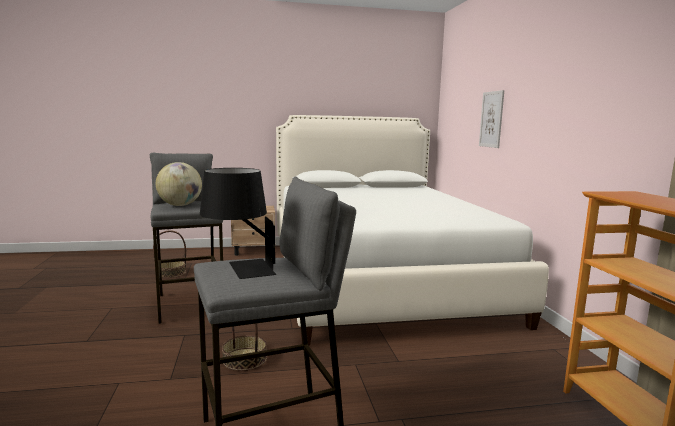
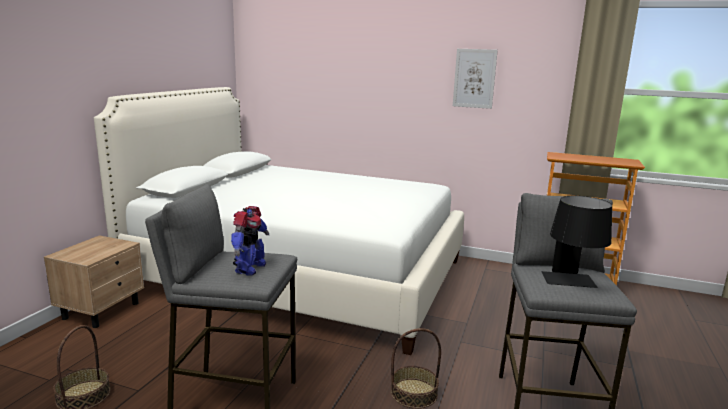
camera: 60 degrees left, 5 degrees up
(180, 205) = (249, 268): globe -> toy robot
(491, 119) = (349, 92): picture -> picture (474, 78)

